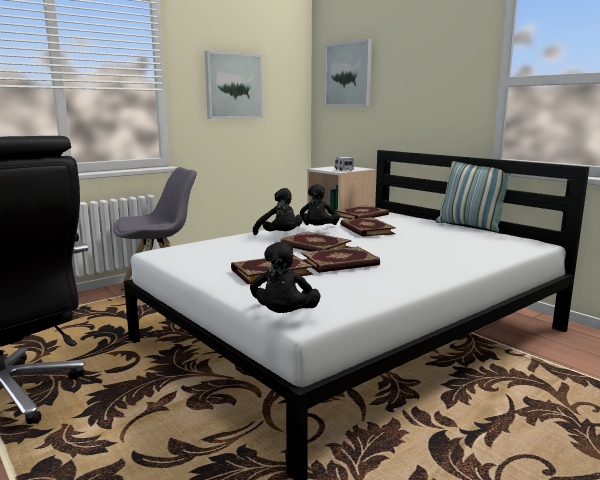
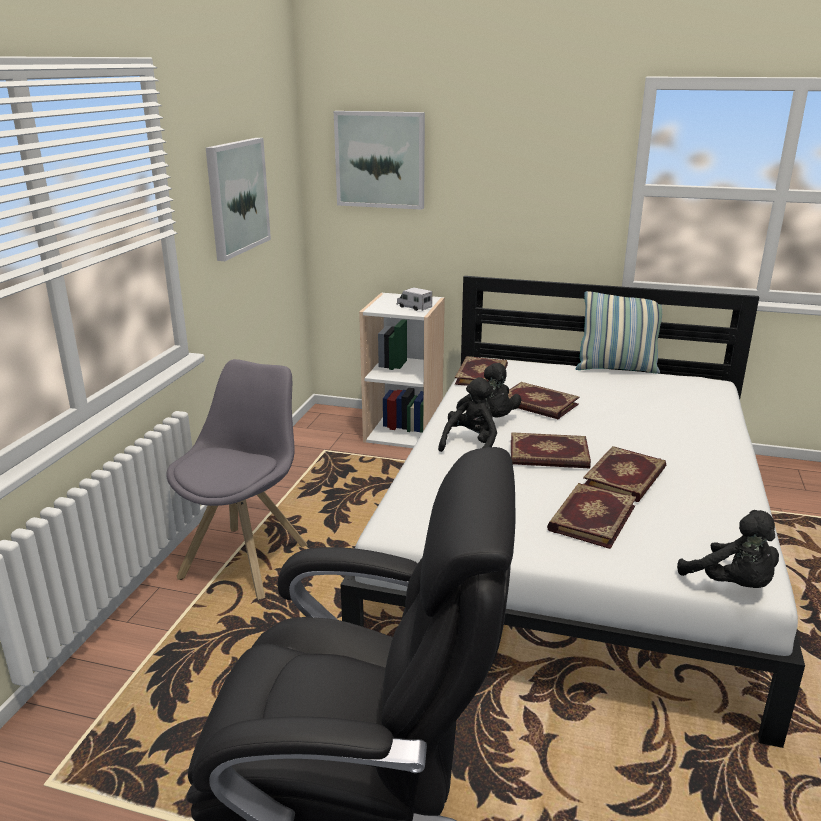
camera: 35 degrees left, 10 degrees up
(280, 236) = (471, 445): black plush toy -> black plush toy turned 75 degrees counterclockwise

